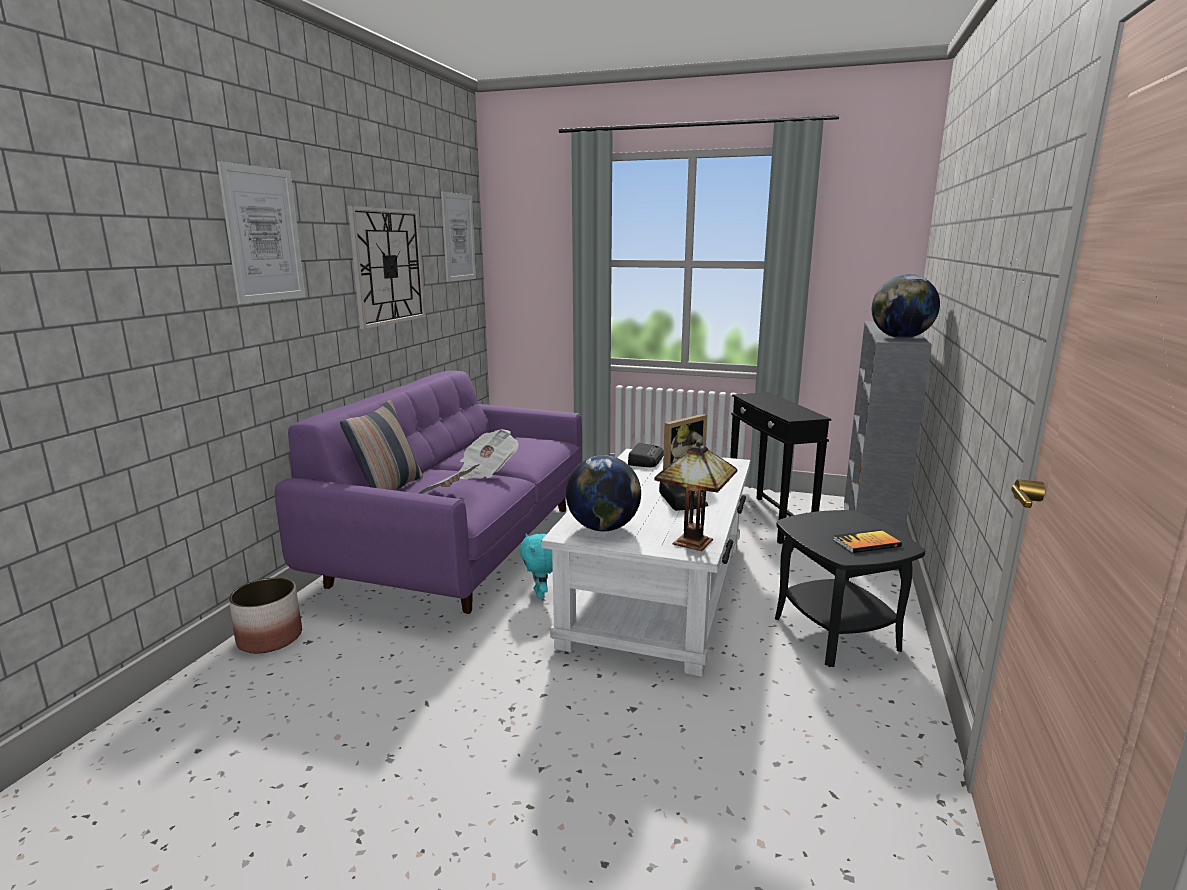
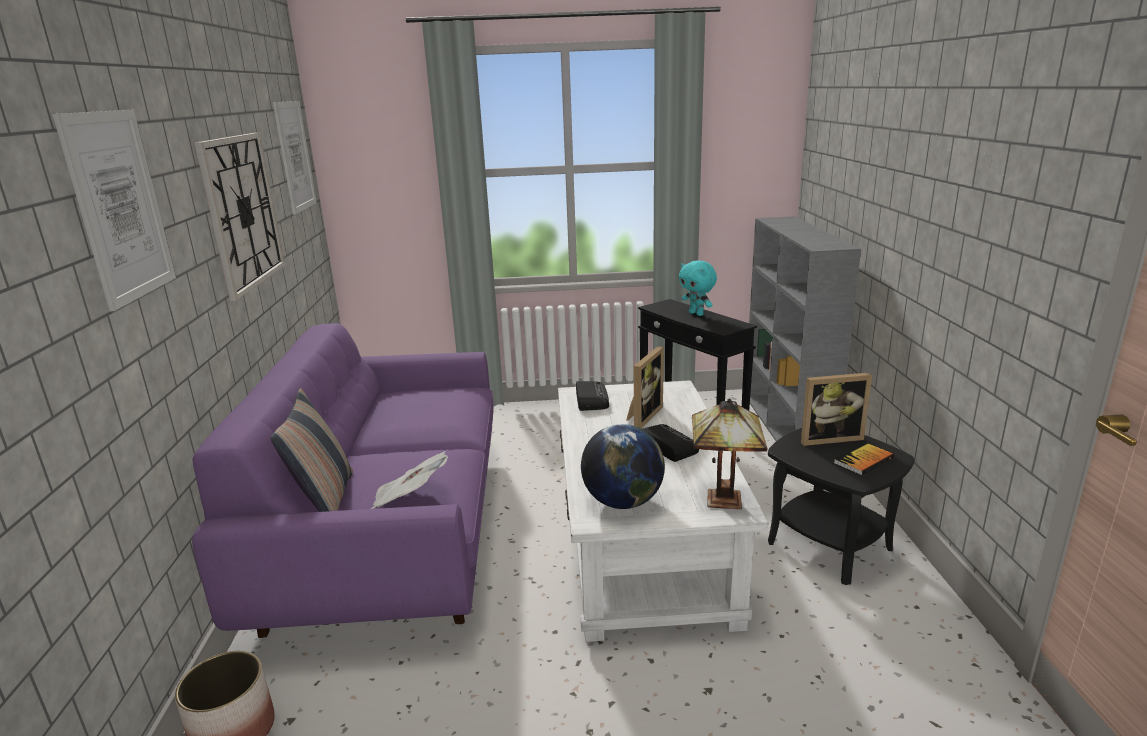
camera: 20 degrees left, 5 degrees up
(486, 471) = (425, 448): newspaper -> none
(540, 594) = (526, 576): turquoise plush toy -> turquoise plush toy (697, 314)
(848, 521) = (828, 438): none -> picture frame
(900, 338) = (823, 242): globe -> none

